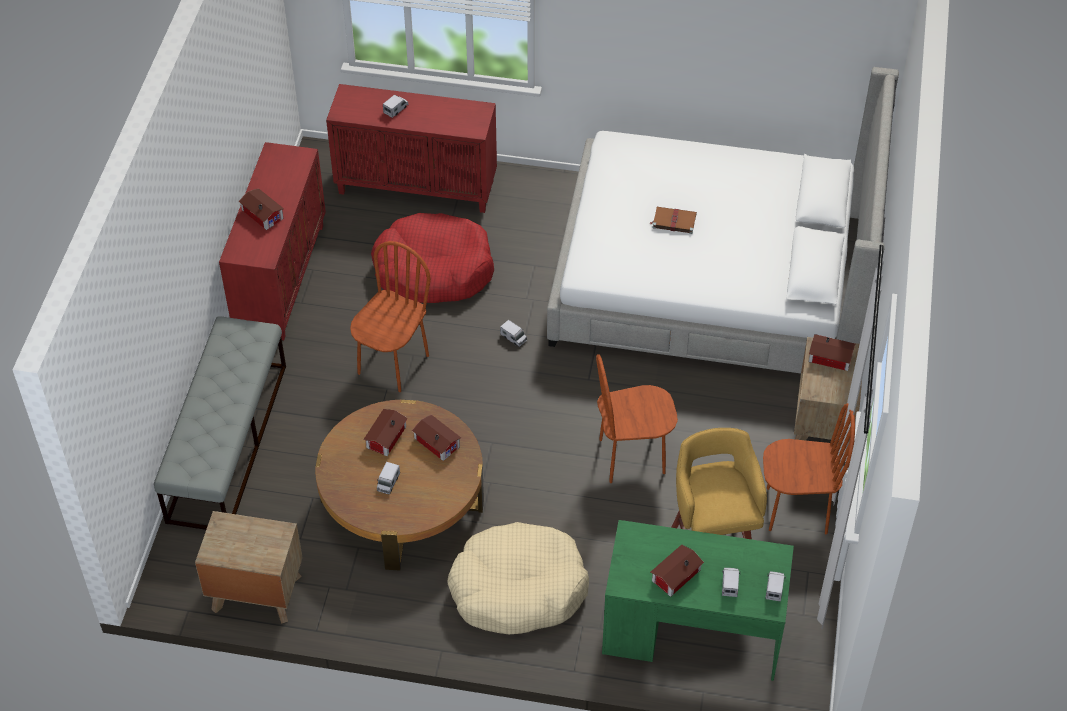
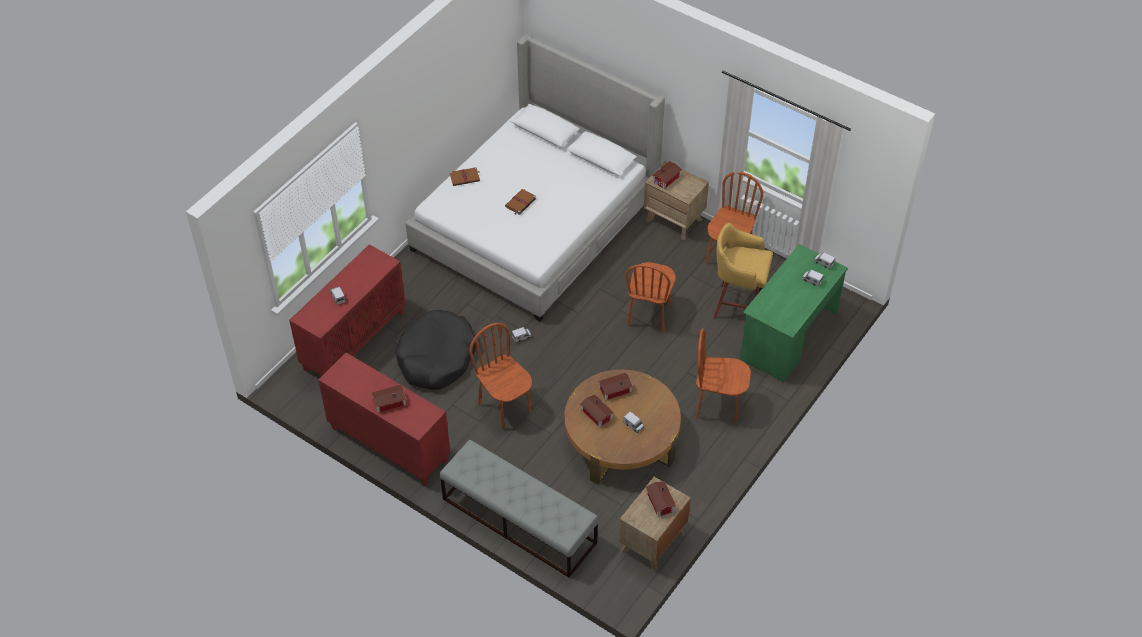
camera: 65 degrees left, 0 degrees up
(433, 270) = (436, 358): red dog bed -> black dog bed
(518, 589) = (718, 405): beige dog bed -> brown chair
(674, 575) = (794, 302): toy house -> toy house (659, 503)
(680, 153) = (465, 177): none -> brown book

